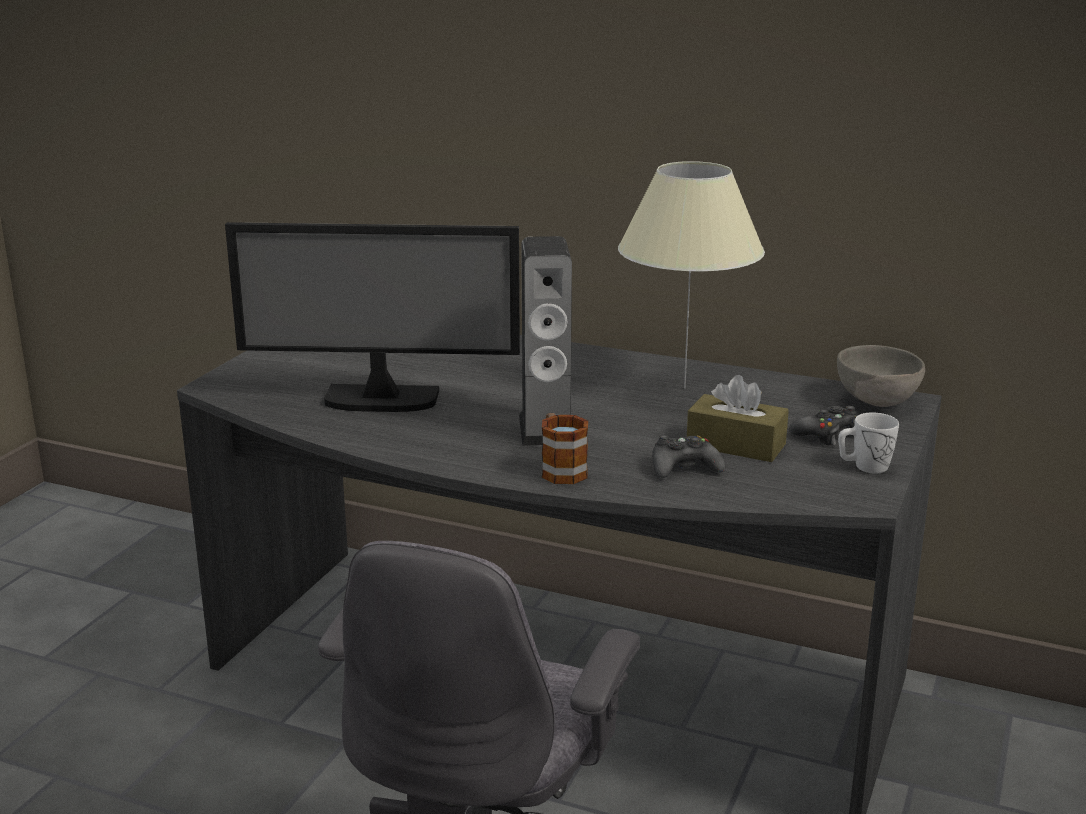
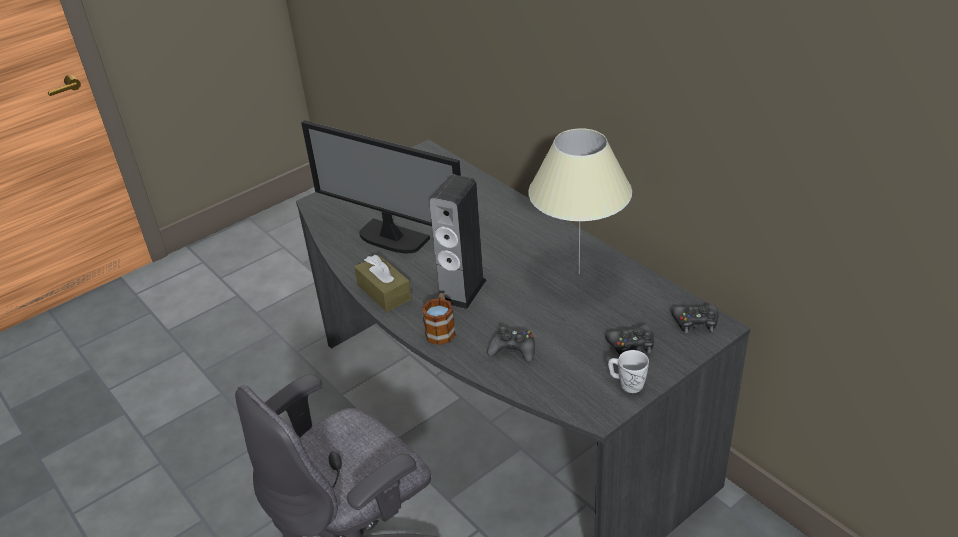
camera: 30 degrees right, 15 degrees up
(736, 445) = (563, 338): brown tissue box -> brown tissue box (384, 292)
(876, 402) = (695, 322): grey bowl -> black game controller

